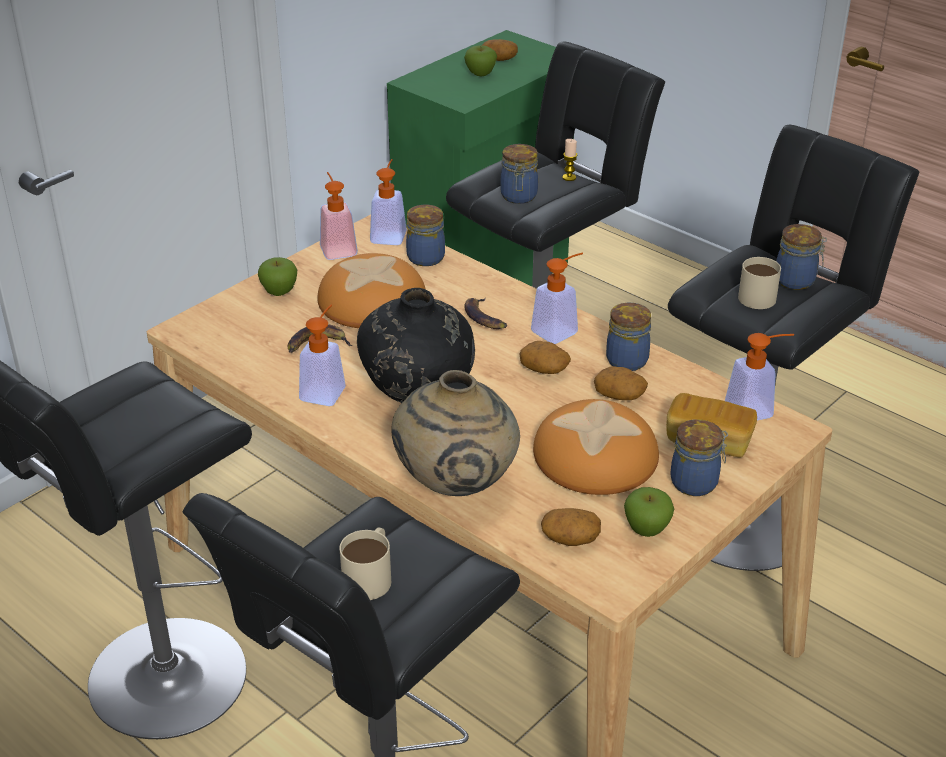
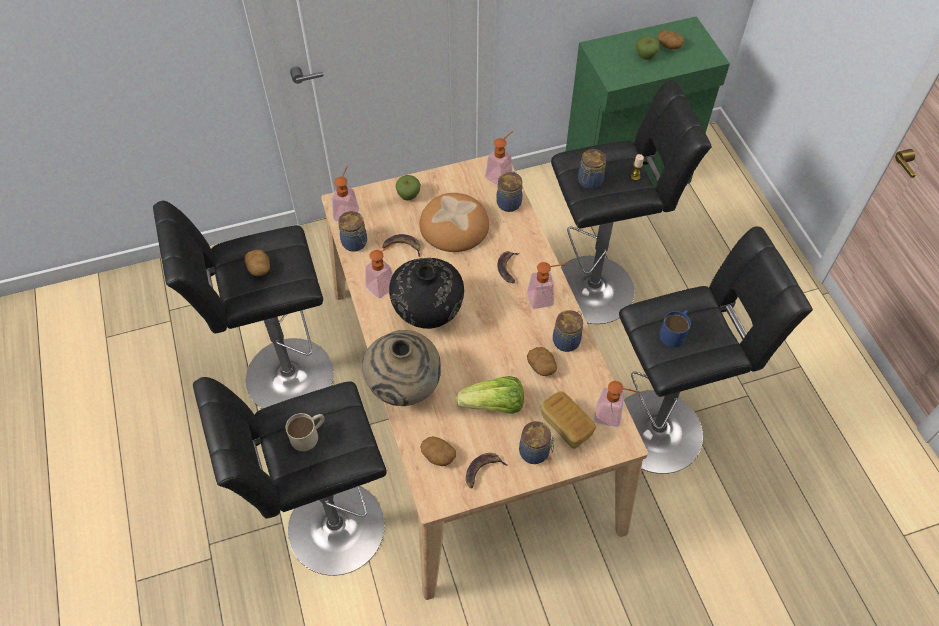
camera: 30 degrees right, 20 degrees up
(337, 247) = (463, 172): soap dispenser -> soap dispenser (348, 211)
(545, 369) = (514, 325): potato -> potato (259, 268)
(596, 457) = (494, 405): bread -> lettuce
(646, 529) = (483, 471): apple -> banana
(756, 294) = (675, 332): beige mug -> blue mug
(796, 280) = (710, 333): jar -> jar (355, 243)

